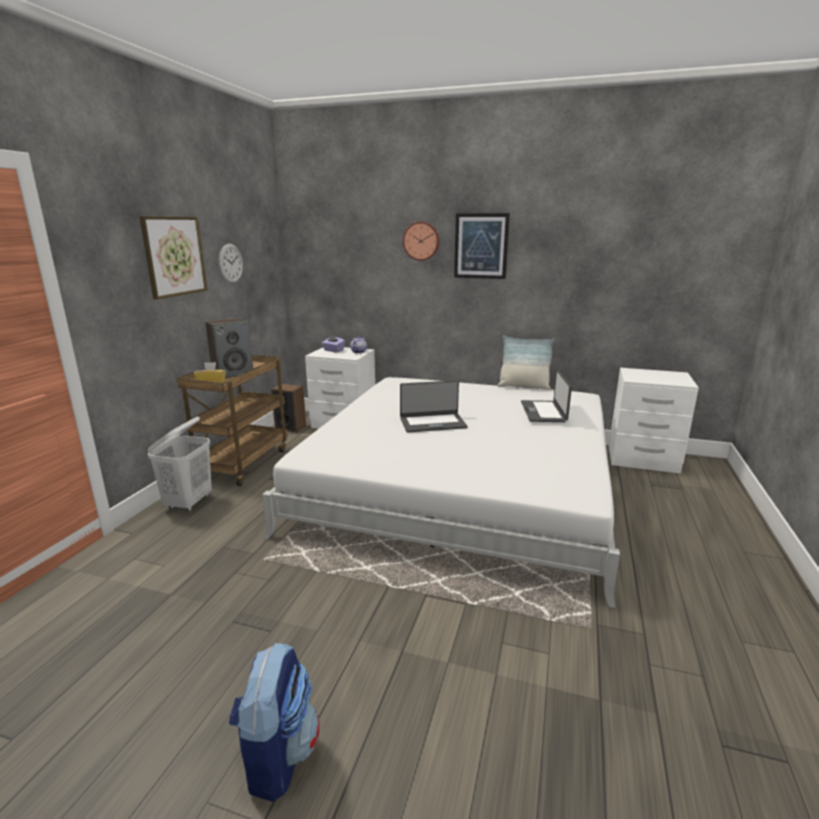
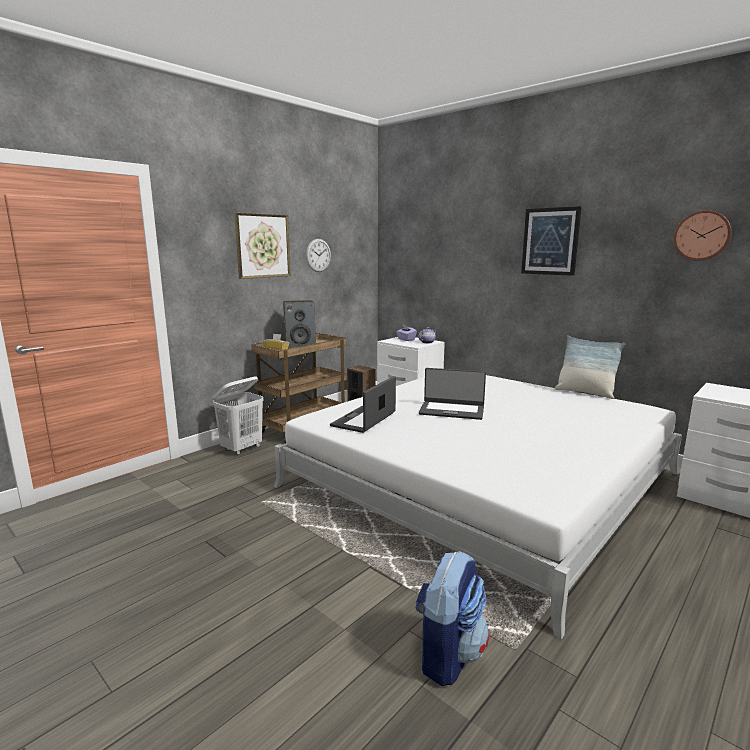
camera: 25 degrees right, 5 degrees down
(277, 755) = (158, 648): backpack -> backpack (448, 654)
(421, 241) = (493, 237): wall clock -> wall clock (702, 235)
(544, 412) = (582, 417): laptop -> laptop (364, 420)

